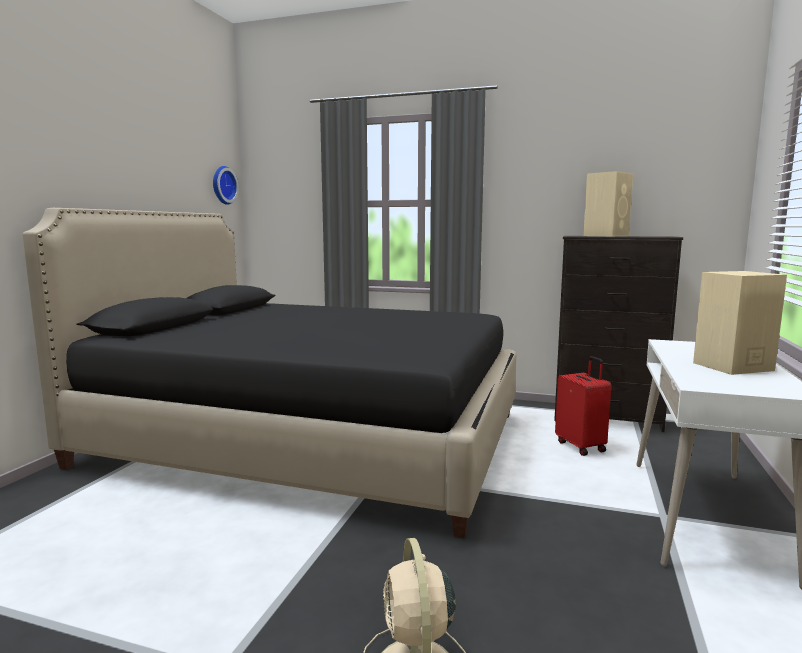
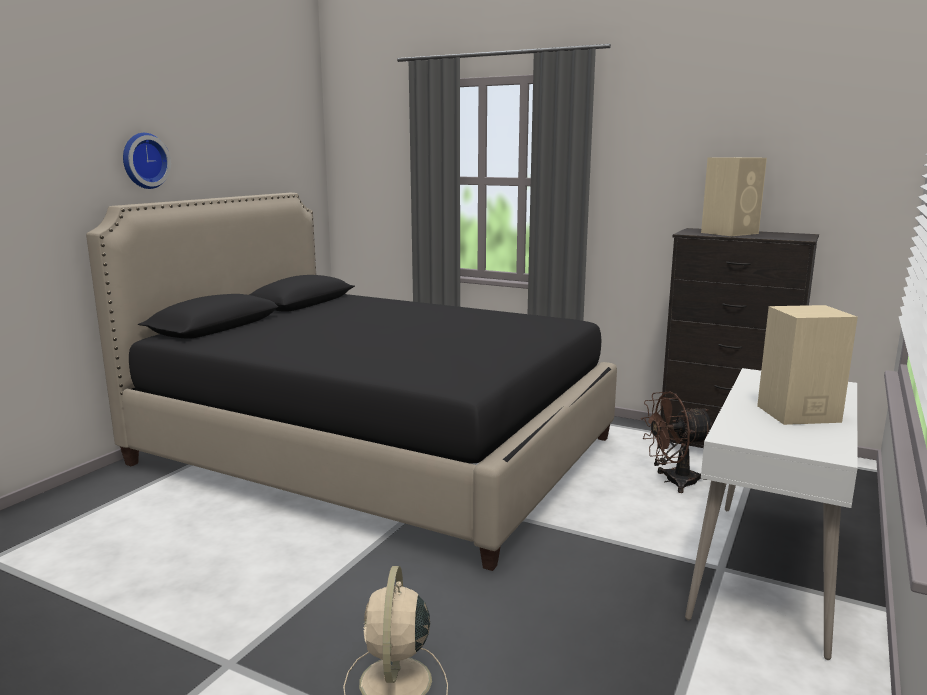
camera: 10 degrees right, 5 degrees up
(222, 185) = (302, 157): wall clock -> wall clock (143, 161)
(581, 446) = (673, 481): red suitcase -> brown fan

